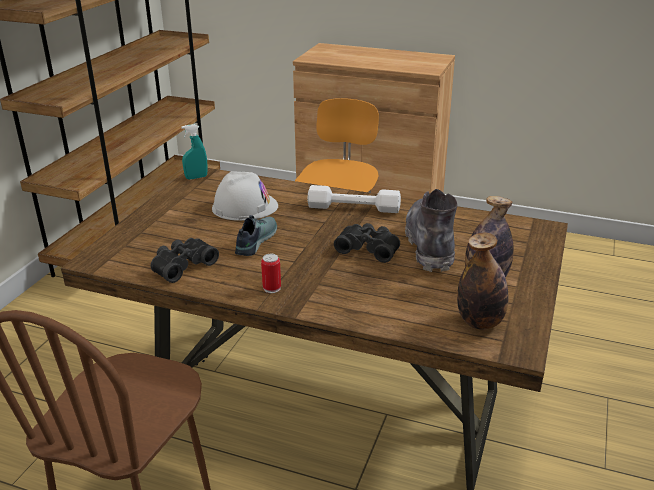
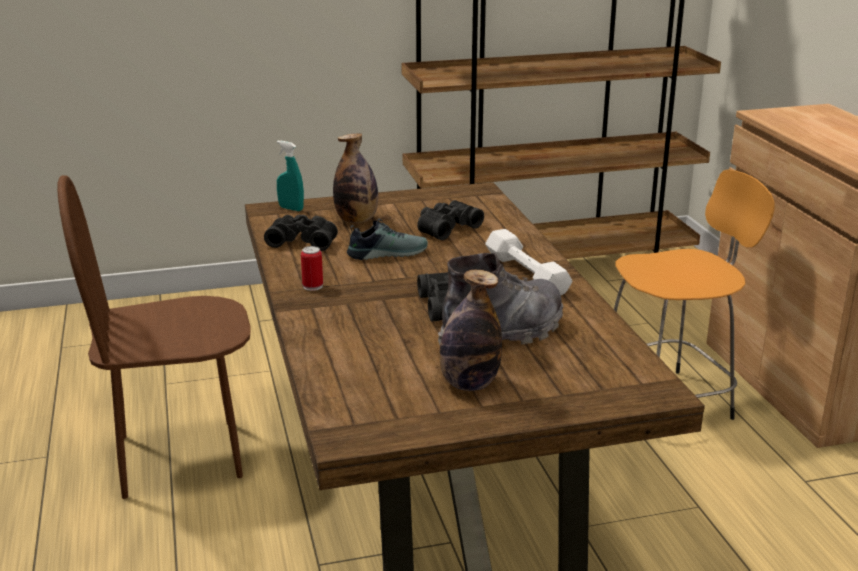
camera: 55 degrees right, 5 degrees down
(196, 177) = (470, 191): turquoise spray bottle -> turquoise spray bottle (291, 208)
(244, 206) = (446, 228): white hard hat -> black binoculars
(480, 322) = (375, 402): bottle -> bottle (356, 220)

